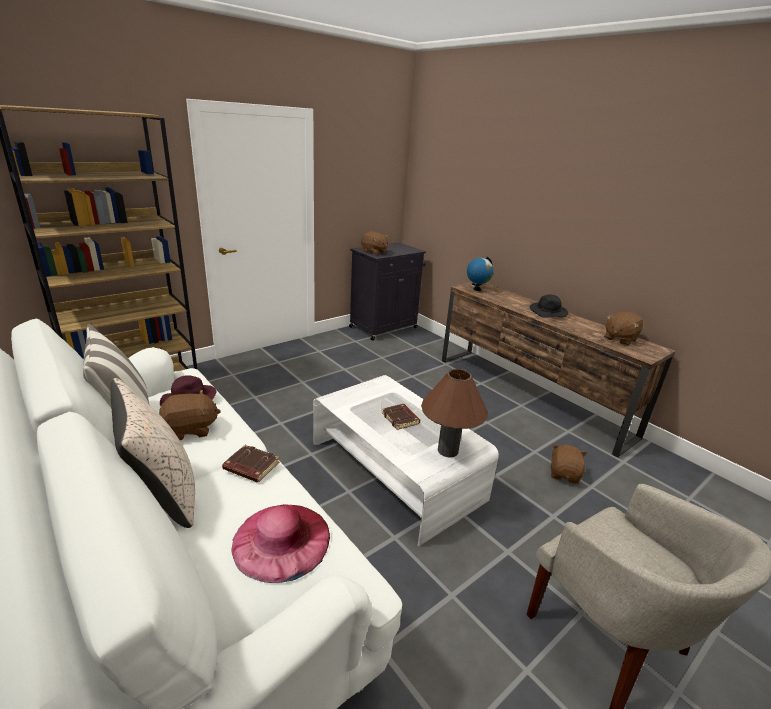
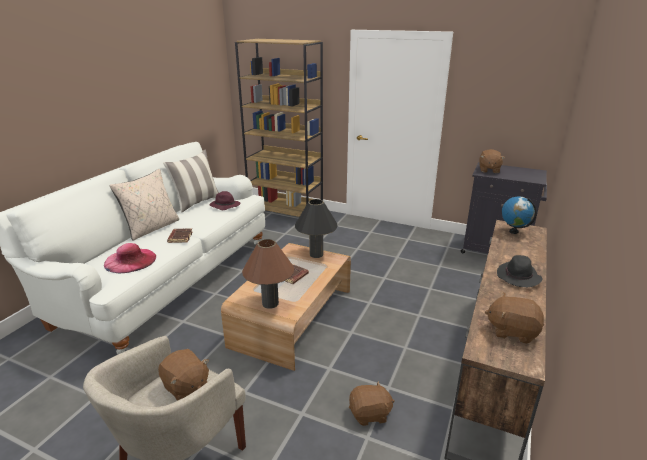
camera: 65 degrees right, 0 degrees up
(190, 430) = (200, 215): brown plush toy -> brown plush toy (186, 387)
(365, 390) = (316, 254): none -> black table lamp
(395, 470) = (293, 317): white coffee table -> brown coffee table

